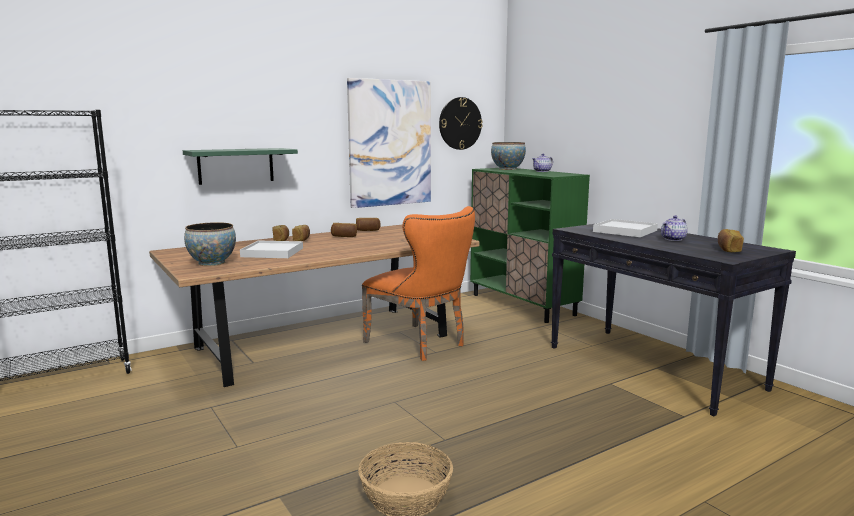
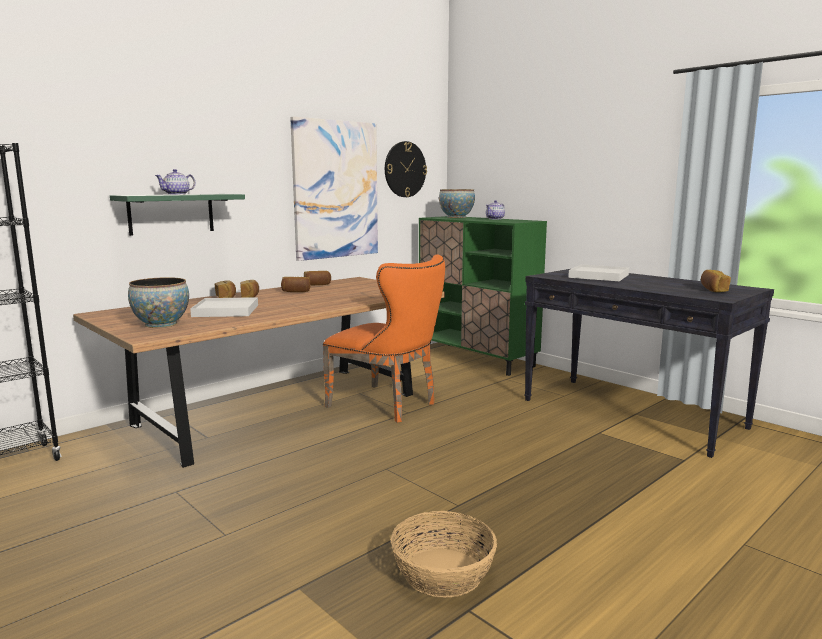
camera: 10 degrees left, 0 degrees up
(673, 239) = (652, 282): teapot -> teapot (177, 194)

